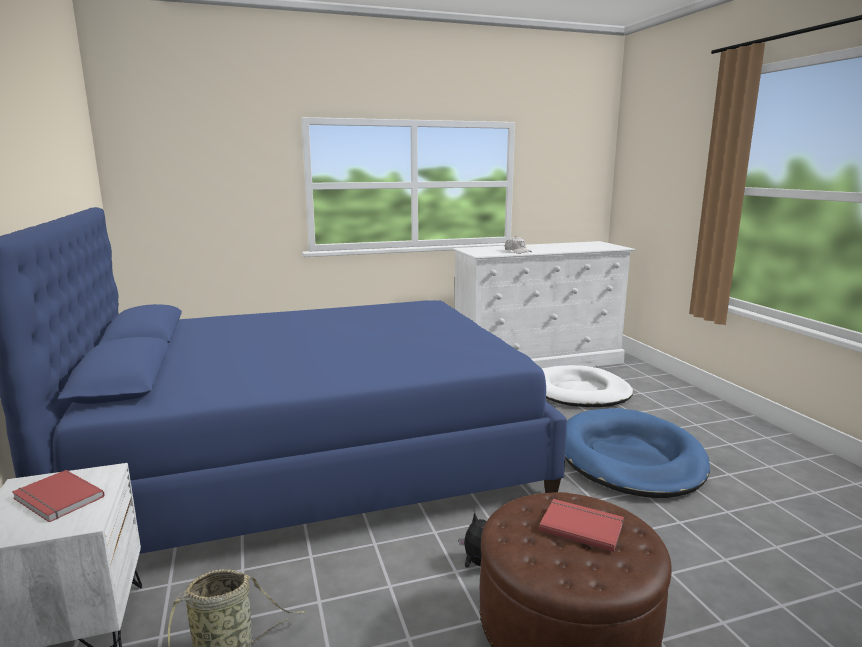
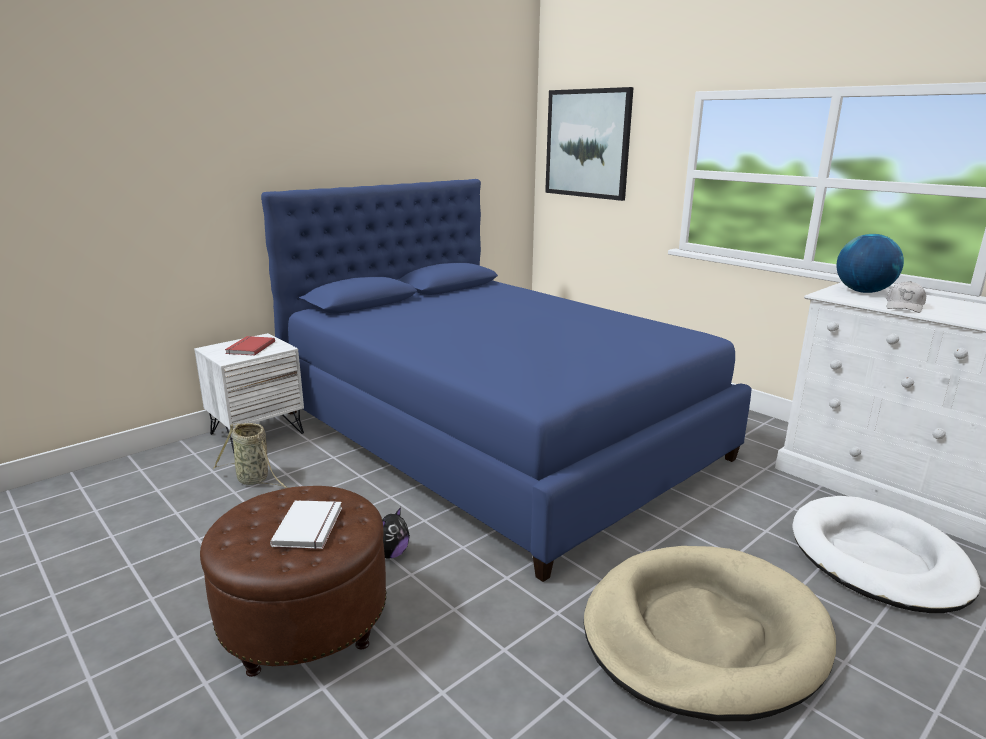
camera: 65 degrees right, 5 degrees up
(181, 164) = (587, 144): none -> picture
(481, 250) = (863, 292): none -> globe
(581, 526) = (310, 526): red book -> white book
(630, 458) = (703, 634): blue dog bed -> beige dog bed

